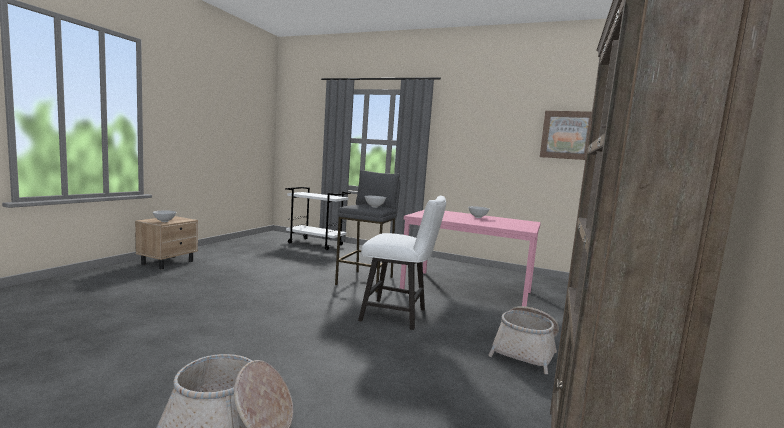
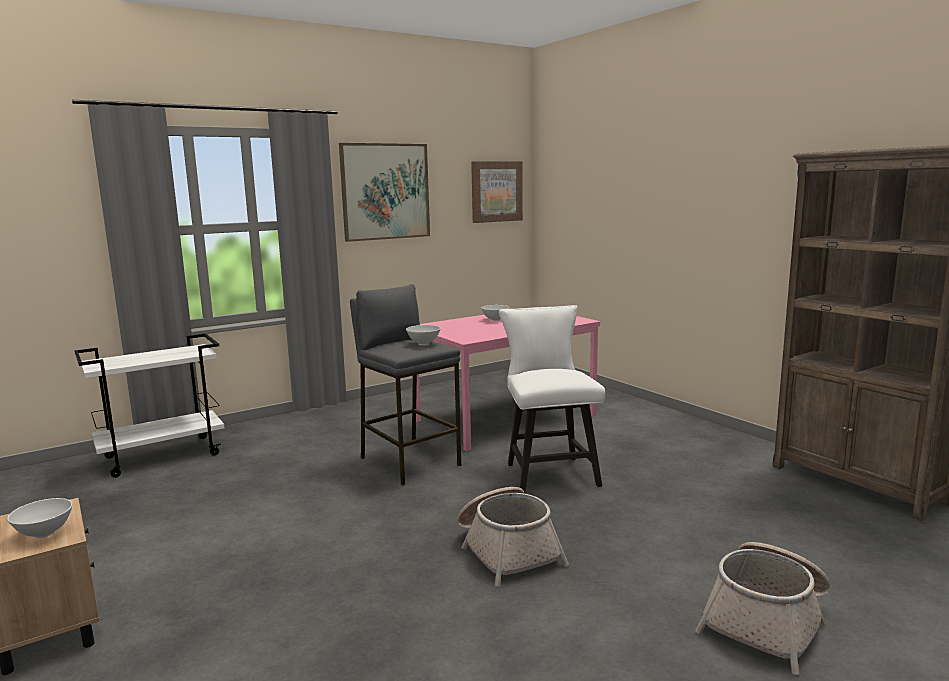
camera: 55 degrees left, 5 degrees up
(399, 315) = (548, 472): white chair -> white chair turned 60 degrees counterclockwise
(471, 129) = (385, 191): none -> picture
(525, 350) = (671, 441): basket -> basket (507, 550)

